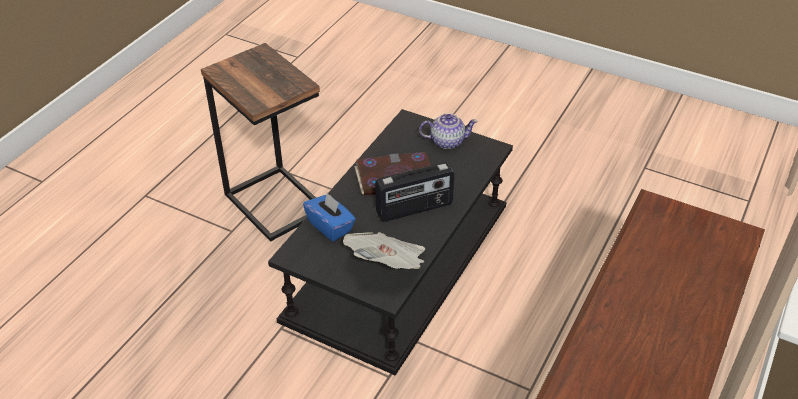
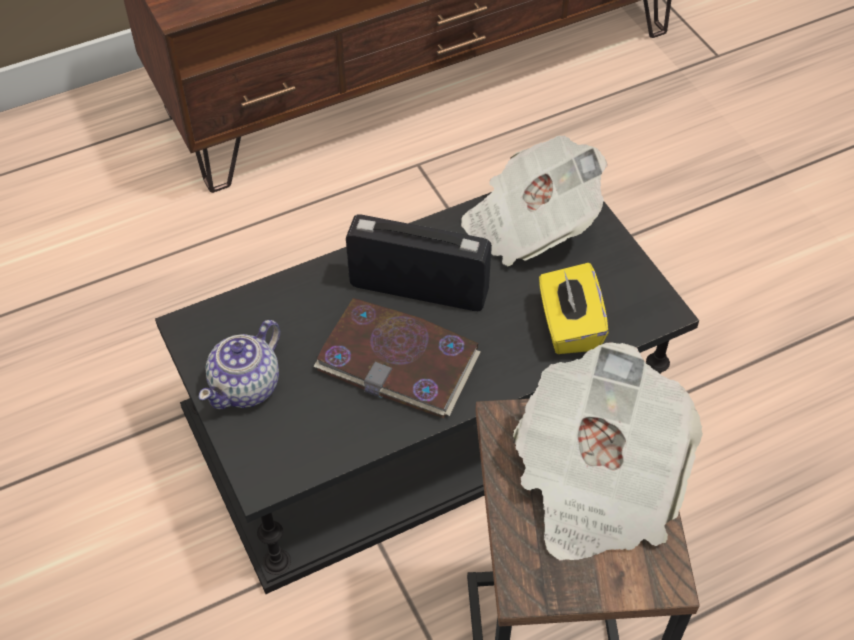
camera: 145 degrees left, 10 degrees up
(256, 82) = (597, 482): none -> newspaper
(330, 226) = (568, 326): blue tissue box -> yellow tissue box
(447, 141) = (247, 386): teapot -> teapot turned 90 degrees counterclockwise

